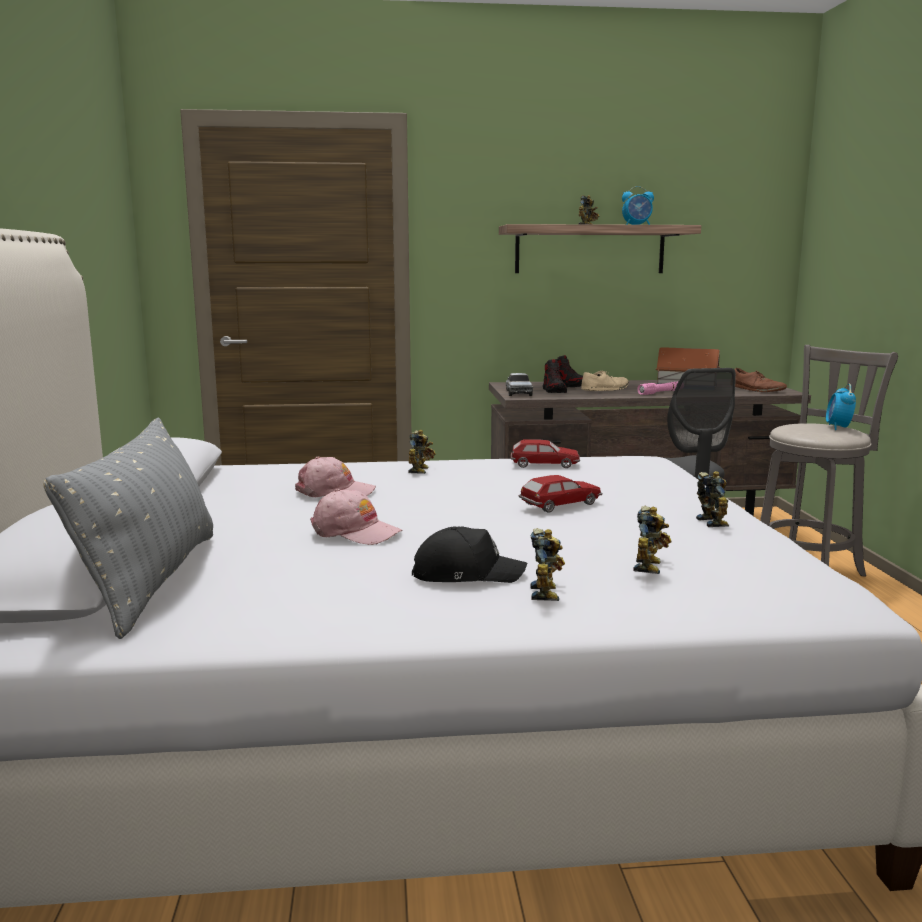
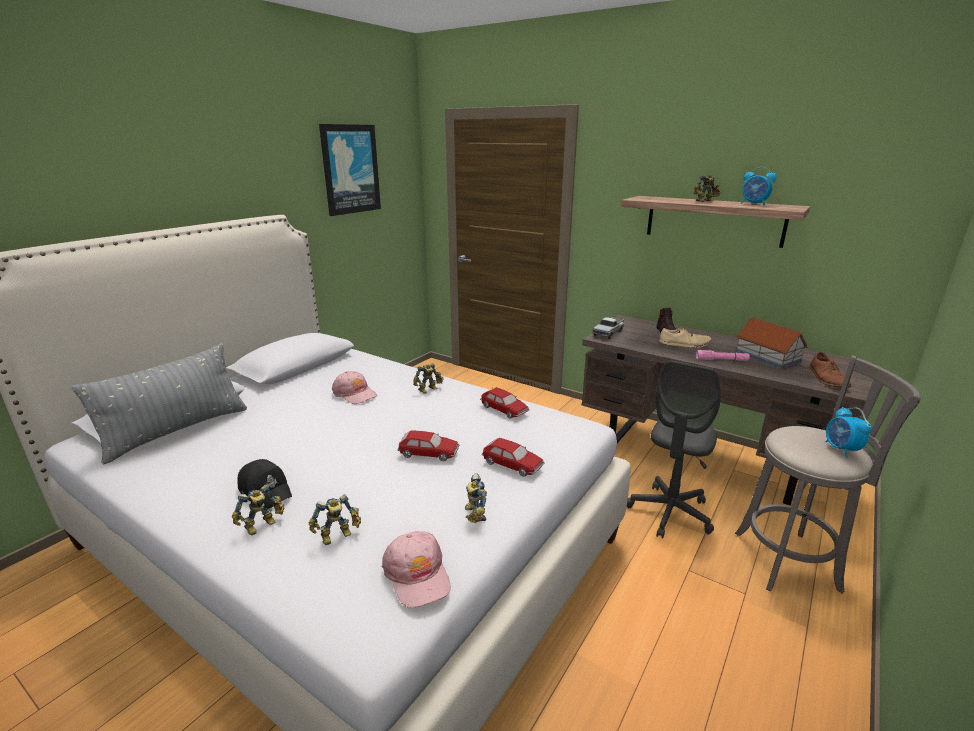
camera: 40 degrees right, 10 degrees up
(81, 182) = (350, 169): none -> picture
(355, 532) = (294, 432): pink cap -> pink cap (417, 575)
(554, 391) = (640, 336): shoe -> none
(657, 489) = (512, 464): none -> toy car
(714, 522) = (473, 514): toy robot -> toy robot turned 135 degrees clockwise
(838, 427) = (841, 449): alarm clock -> alarm clock turned 60 degrees counterclockwise

